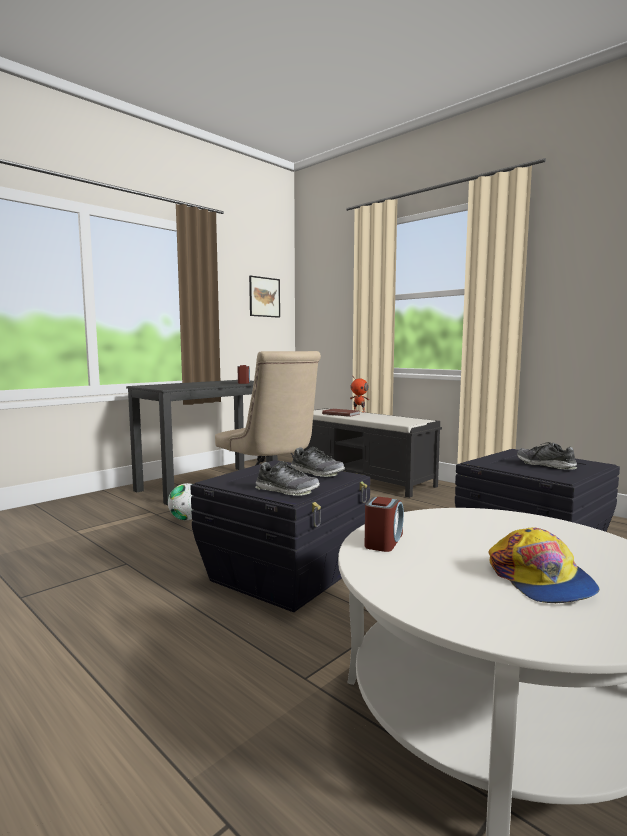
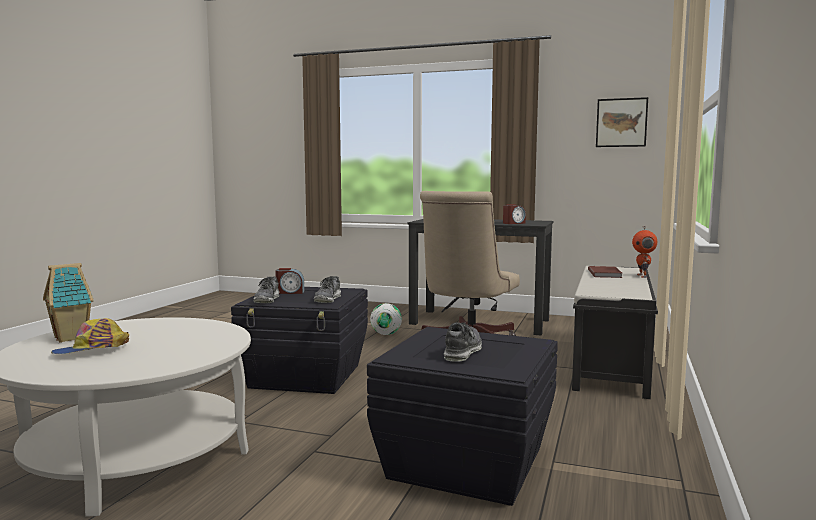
camera: 65 degrees right, 0 degrees up
(383, 541) = (159, 323): alarm clock -> alarm clock (290, 292)
(455, 596) = (72, 338): none -> toy house

